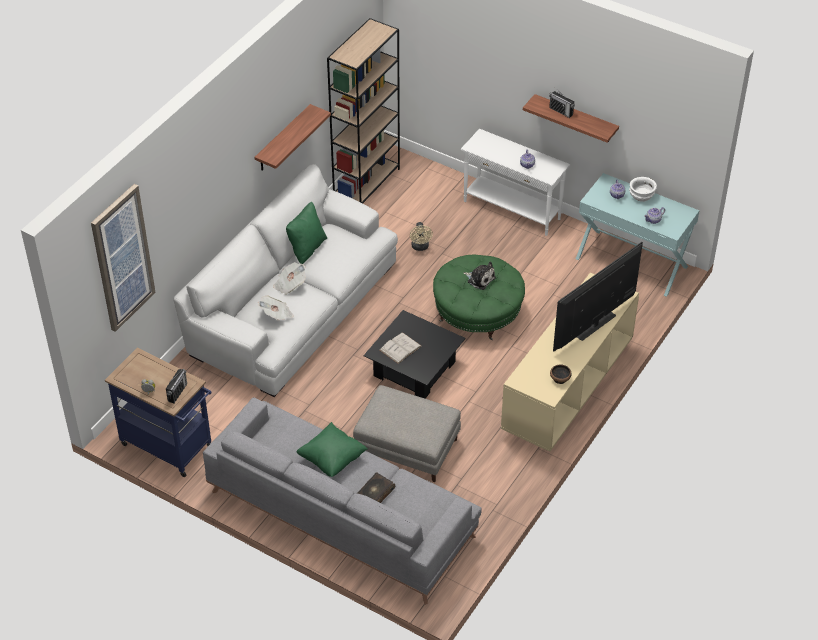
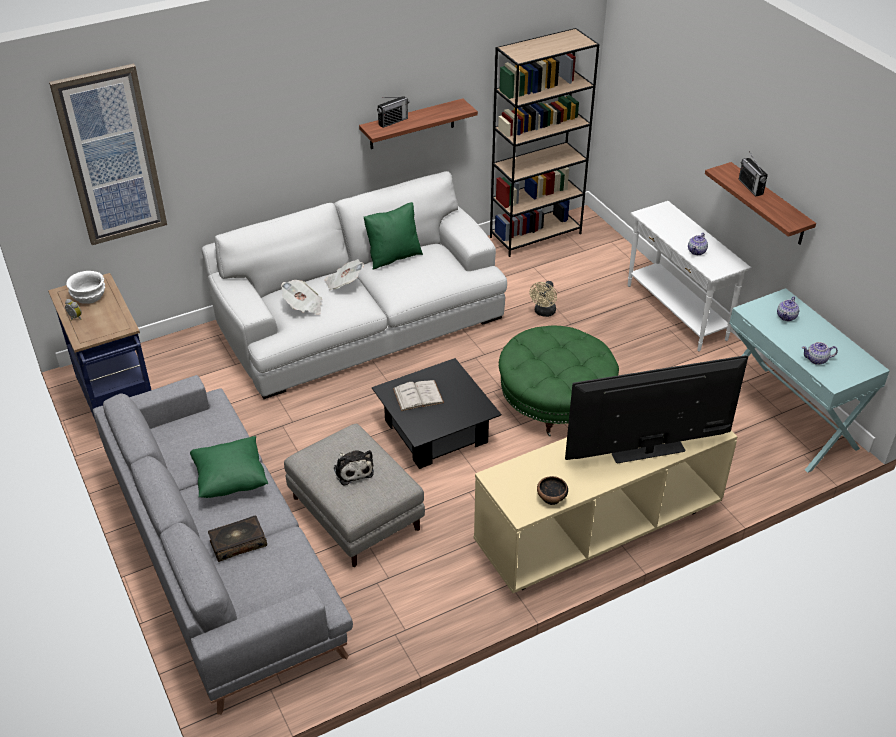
camera: 30 degrees right, 5 degrees down
(177, 392) = (100, 330): radio -> radio (393, 121)
(480, 279) = (562, 356): plush toy -> plush toy (353, 470)
(641, 196) = (818, 328): white bowl -> white bowl (88, 297)

